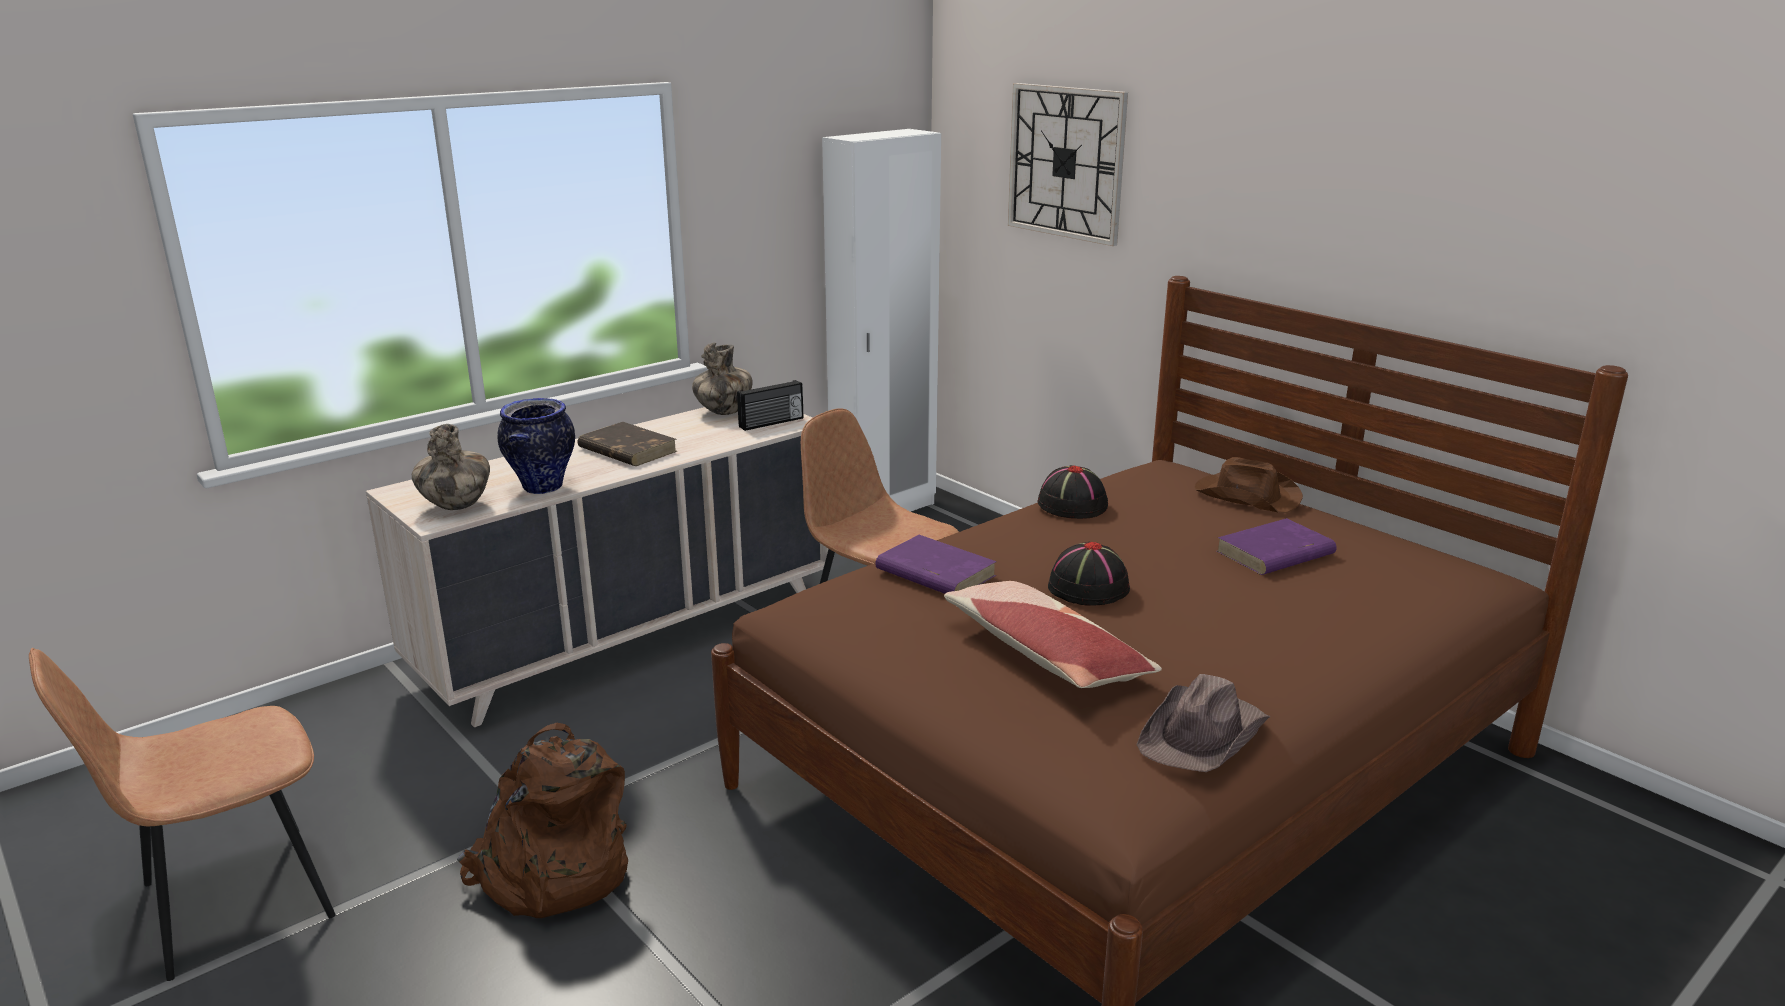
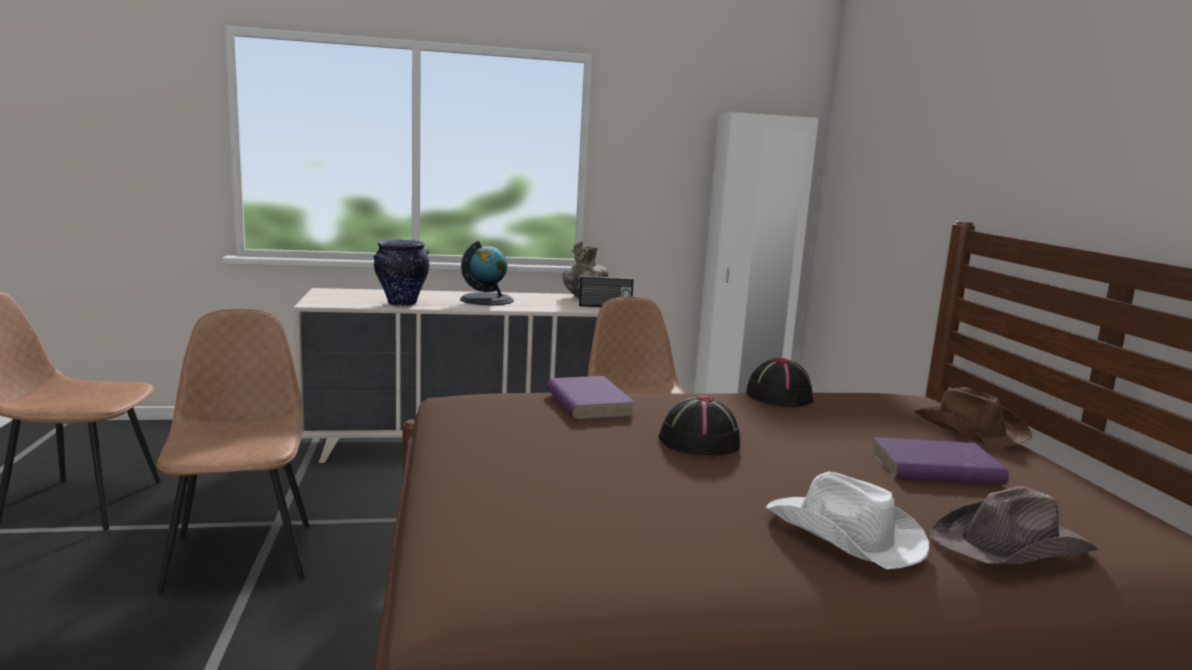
camera: 30 degrees right, 10 degrees down
(457, 505) = (340, 300): vase -> none
(552, 873) = (241, 555): brown backpack -> brown chair
(627, 449) = (487, 300): brown book -> globe
(1044, 654) = (583, 469): pillow -> none
(1066, 162) = (903, 134): wall clock -> none
(1204, 734) = (627, 567): brown hat -> brown hat (1012, 545)
(1293, 645) = (845, 534): none -> white hat

